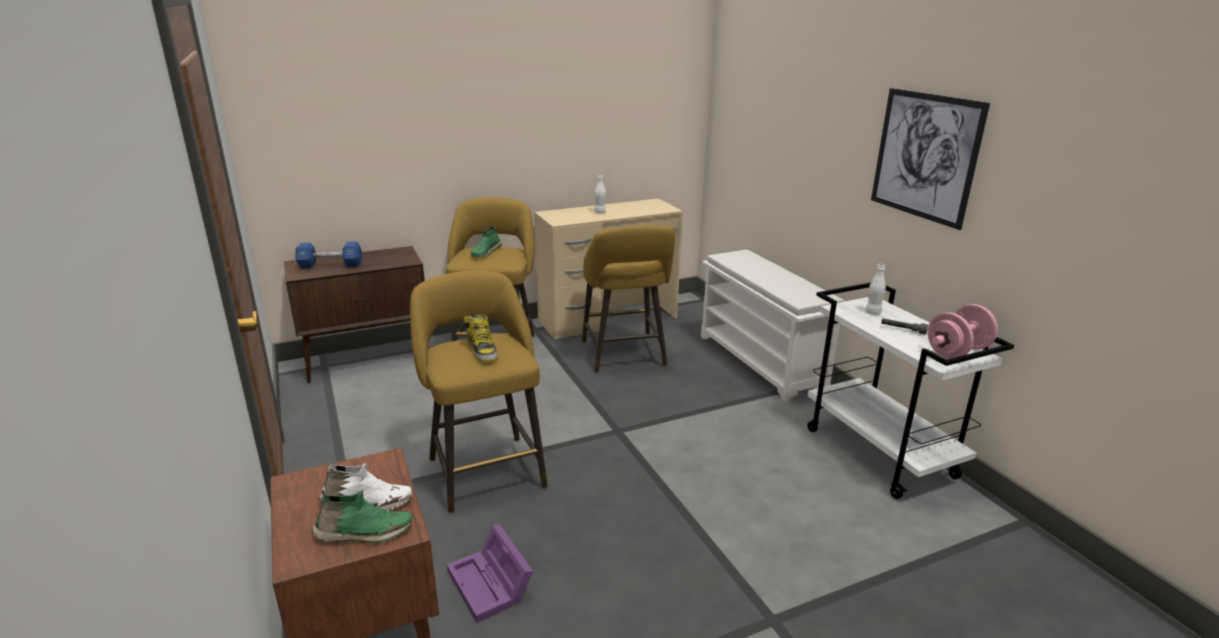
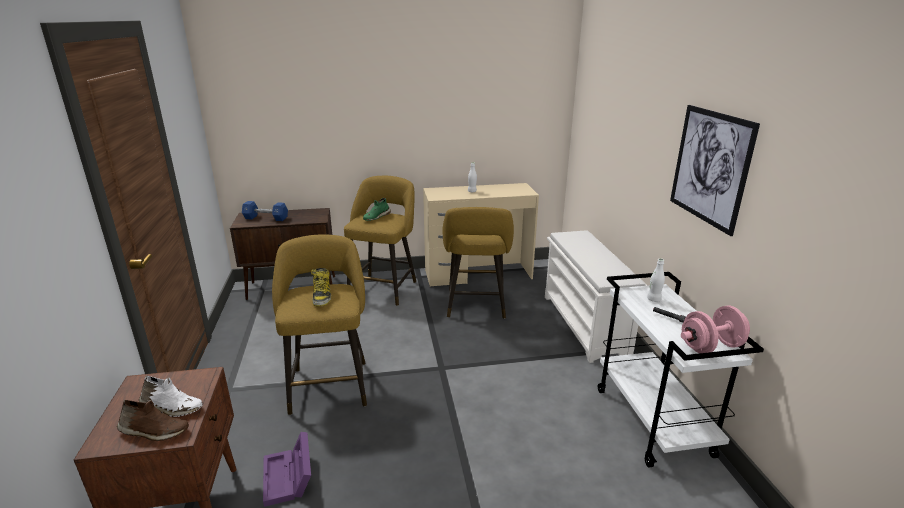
camera: 15 degrees right, 0 degrees up
(364, 533) = (154, 431): green shoe -> brown shoe

